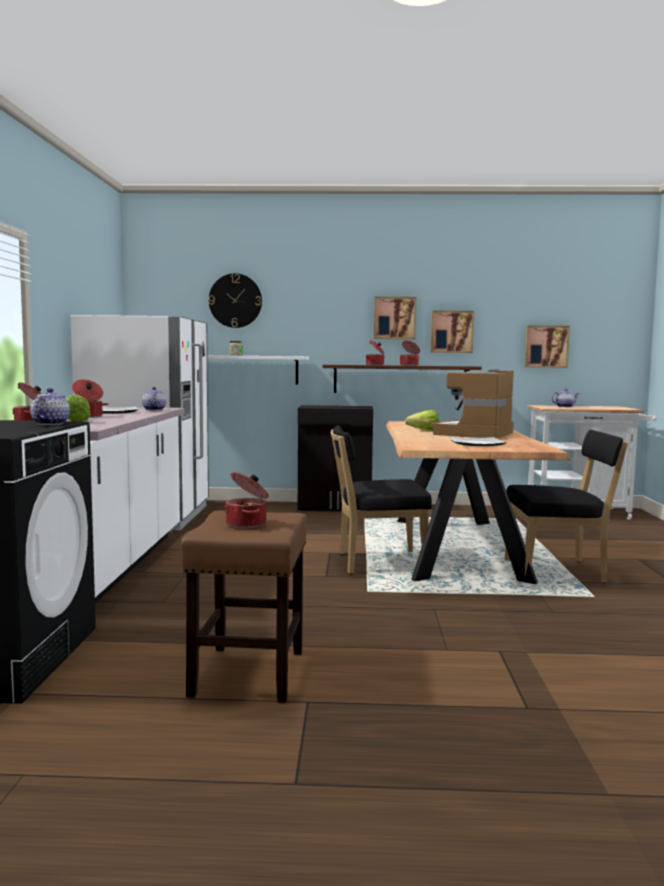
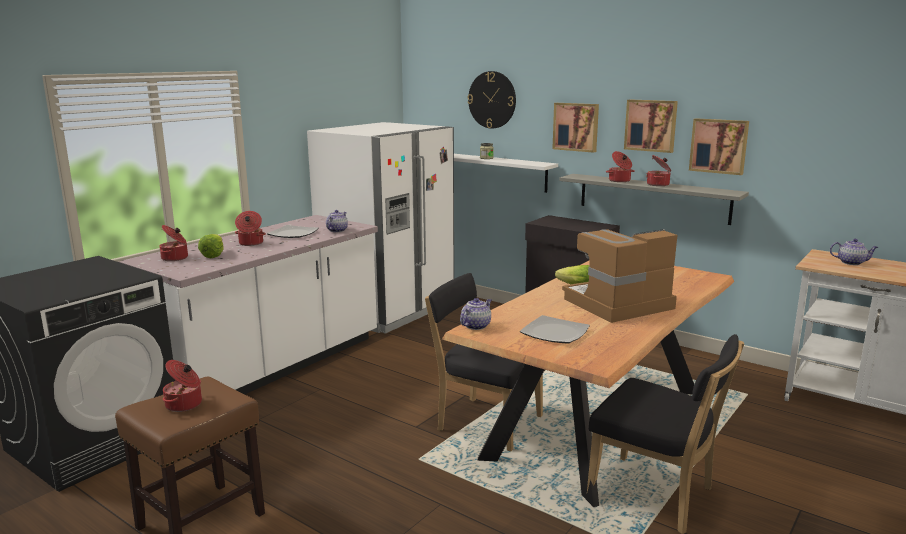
camera: 35 degrees right, 10 degrees up
(50, 424) = (122, 280): teapot -> teapot (476, 326)
(399, 379) = (653, 198): brown shelf -> grey shelf
(546, 346) = (849, 174): picture -> picture (576, 127)

